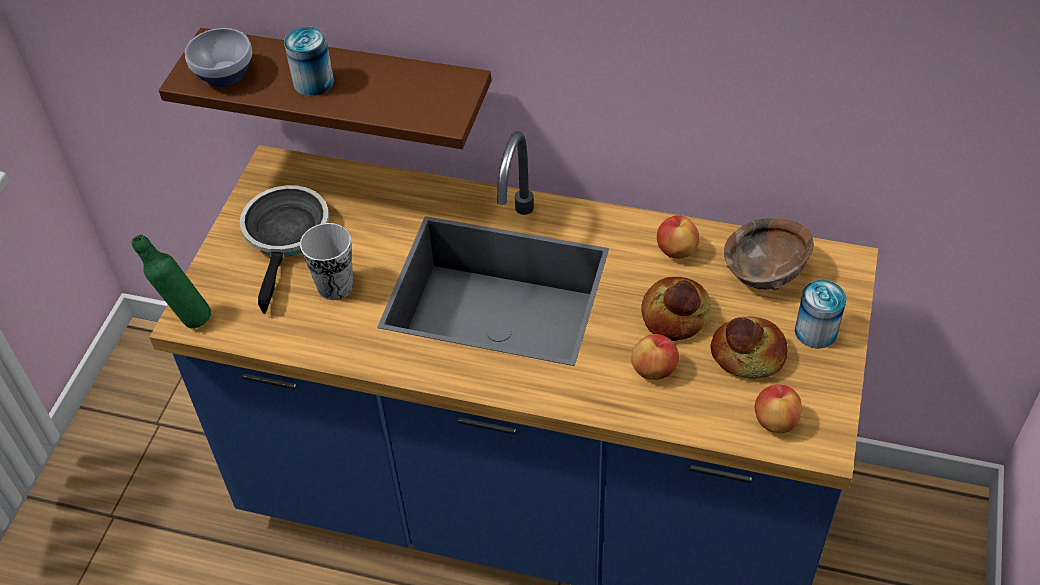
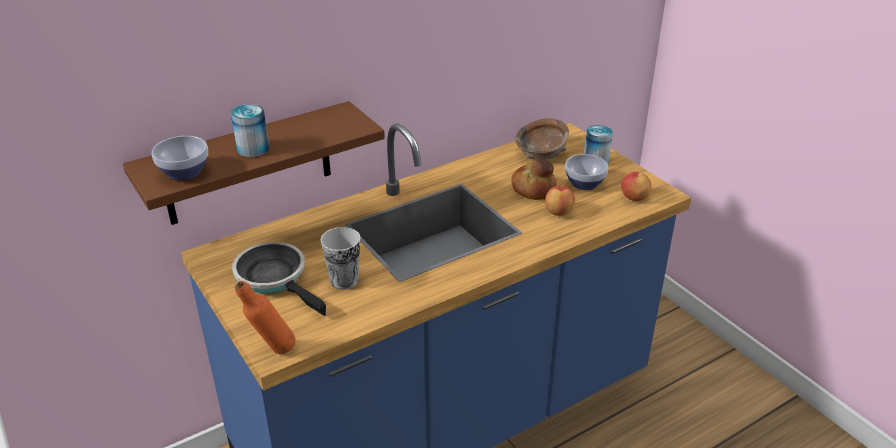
camera: 50 degrees left, 15 degrees down
(186, 318) = (272, 352): green bottle -> orange bottle
(676, 250) = (493, 167): apple -> none
(748, 355) = (585, 184): bread -> bowl

